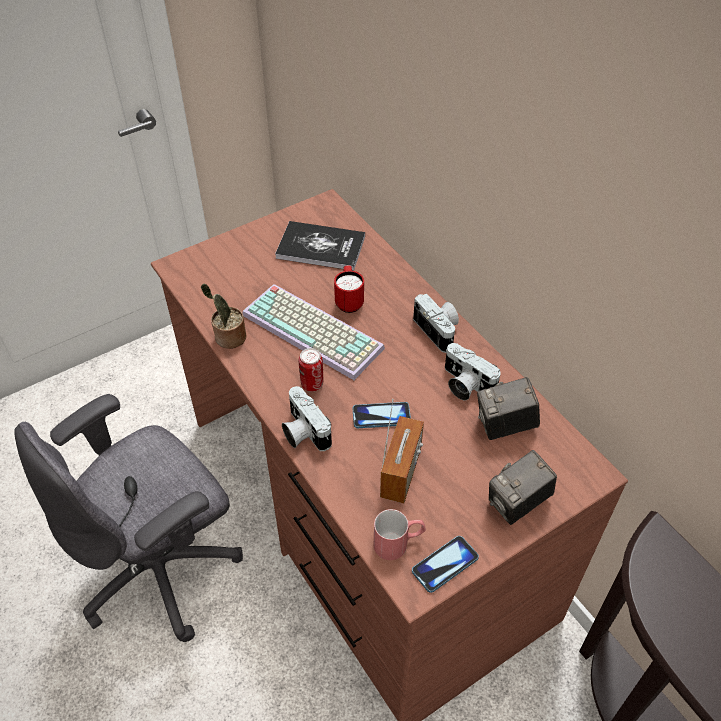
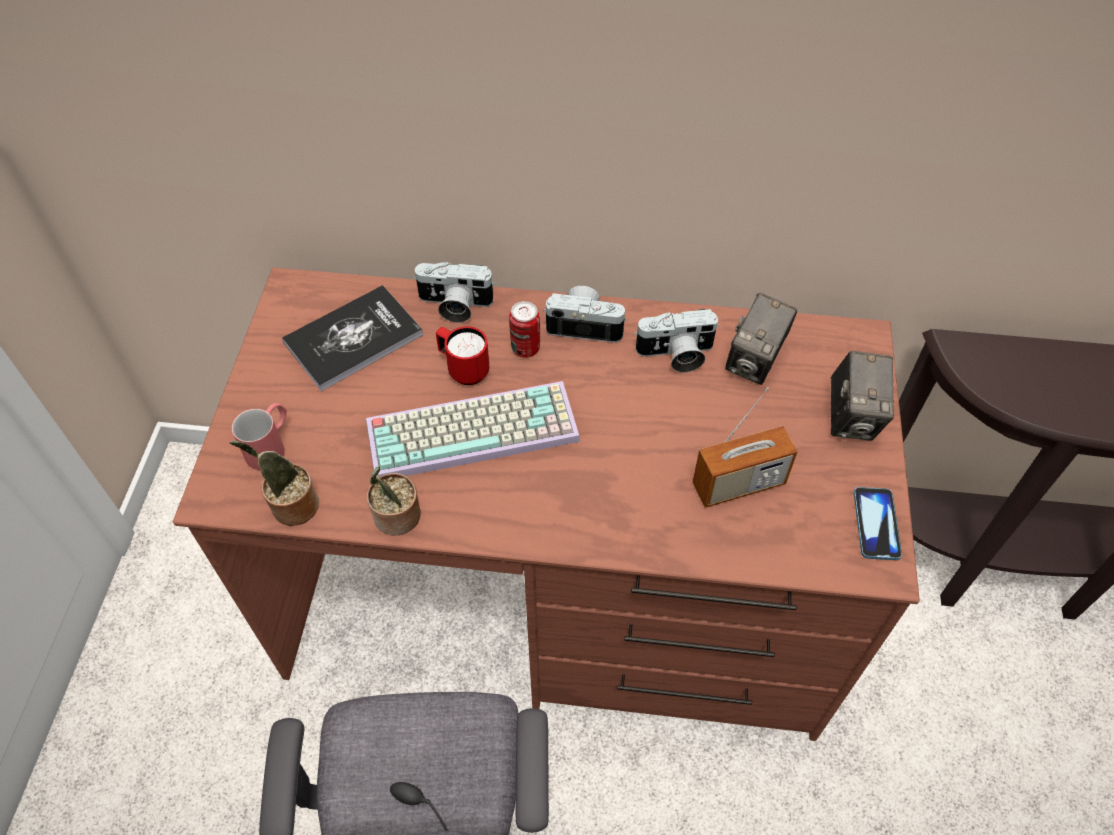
camera: 50 degrees left, 5 degrees up
(197, 295) = (291, 506): none -> potted plant
(303, 432) = (607, 535): camera -> camera (454, 306)
(312, 384) = (548, 482): can -> can (525, 348)
(381, 416) = (651, 450): phone -> none
(398, 543) = (822, 545): red mug -> red mug (271, 445)
(401, 473) = (738, 484): radio -> radio turned 105 degrees clockwise

